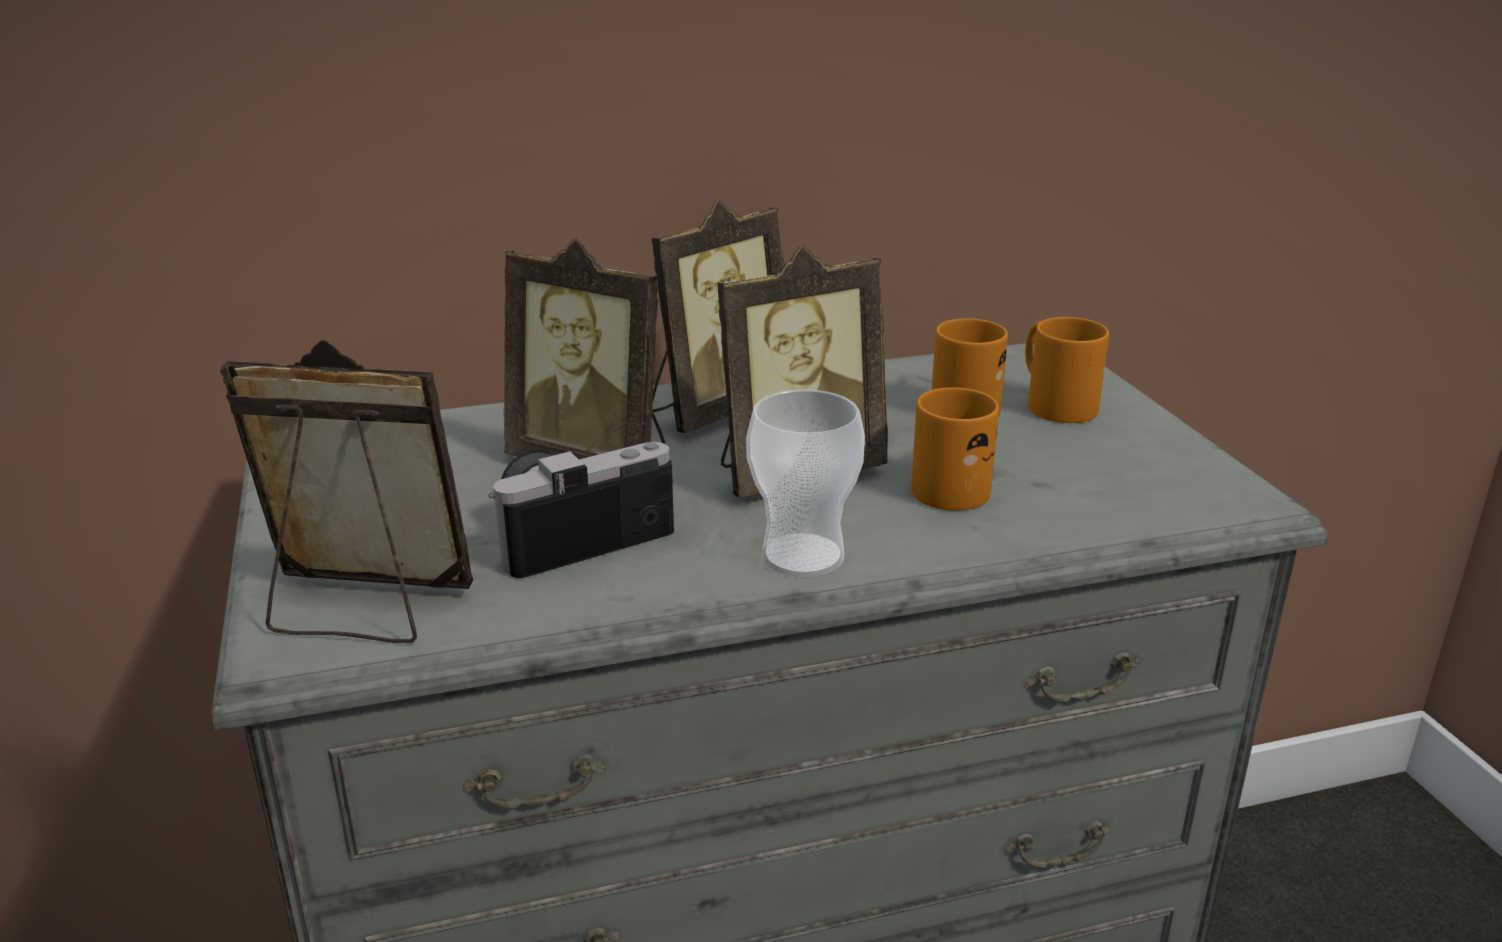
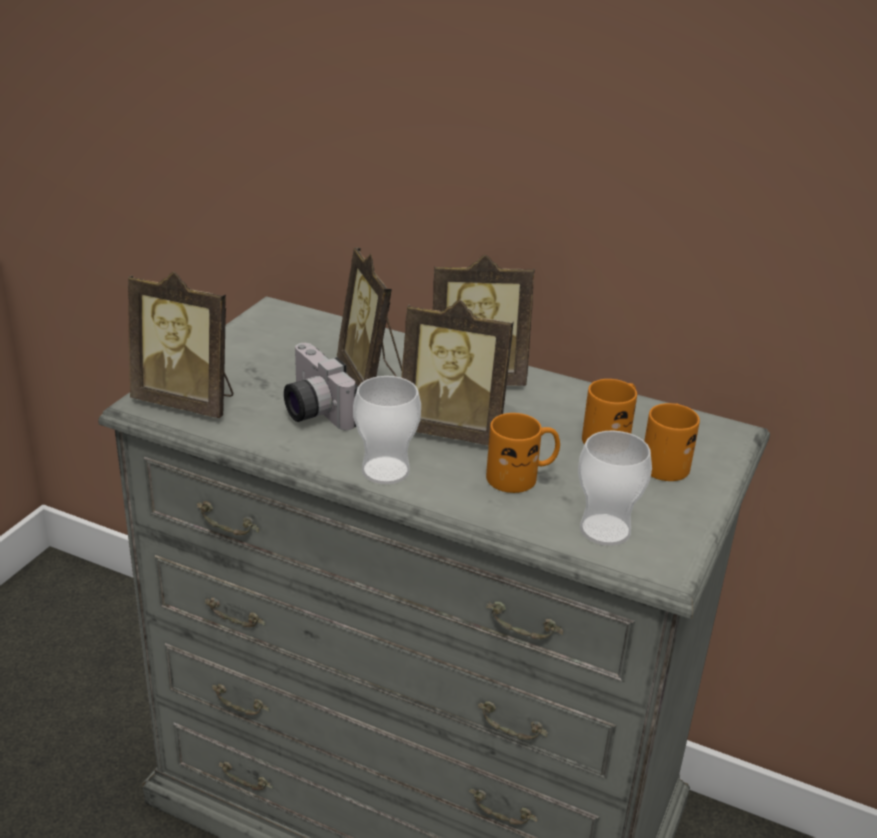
camera: 40 degrees right, 5 degrees up
(362, 610) = (187, 401): picture frame -> picture frame turned 150 degrees clockwise
(577, 534) = (311, 410): camera -> camera turned 135 degrees counterclockwise
(1133, 494) = (605, 530): none -> cup

